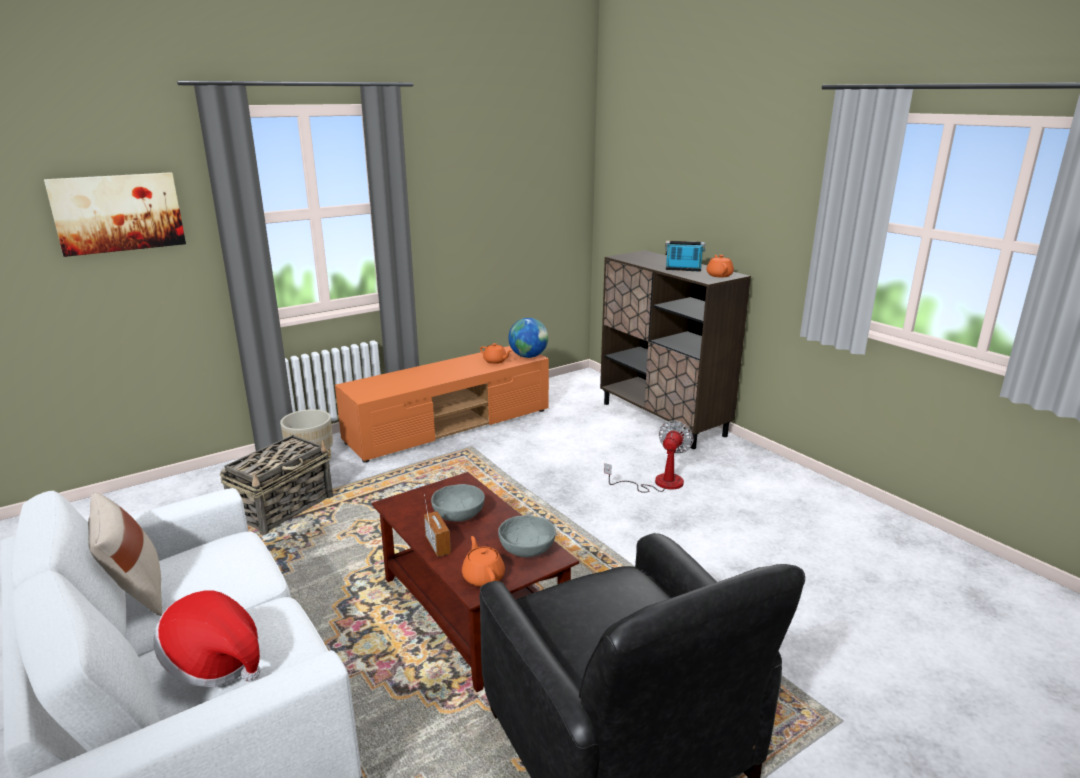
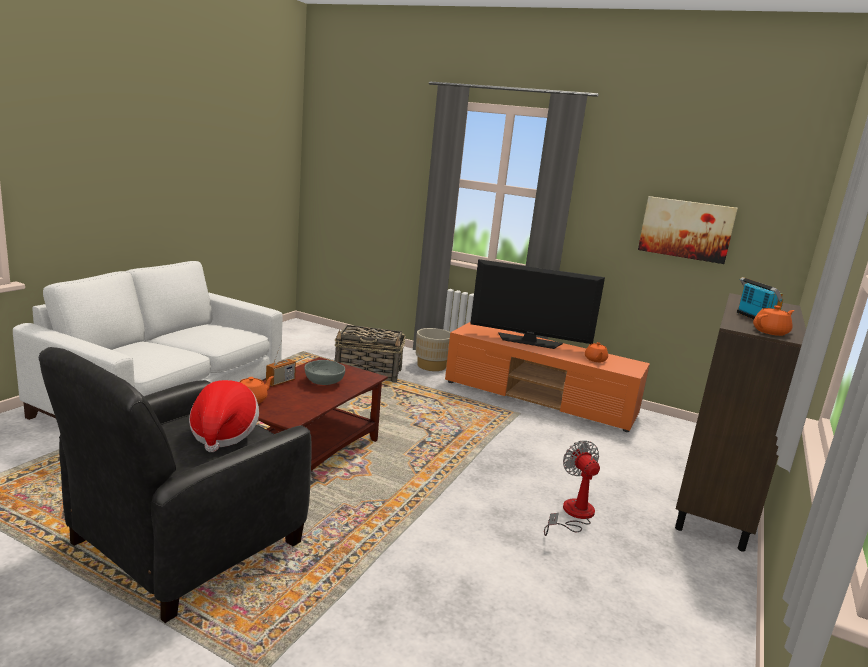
camera: 60 degrees right, 5 degrees down
(118, 213) = (387, 161): picture -> picture (686, 229)
(135, 593) = (194, 327): beige pillow -> none
(214, 662) = (136, 349): hat -> hat (223, 434)
(424, 374) = (529, 341): none -> television
(527, 549) = (294, 409): grey bowl -> none
(528, 356) = (628, 370): globe -> none
(658, 483) = (573, 515): fan -> fan turned 105 degrees counterclockwise

